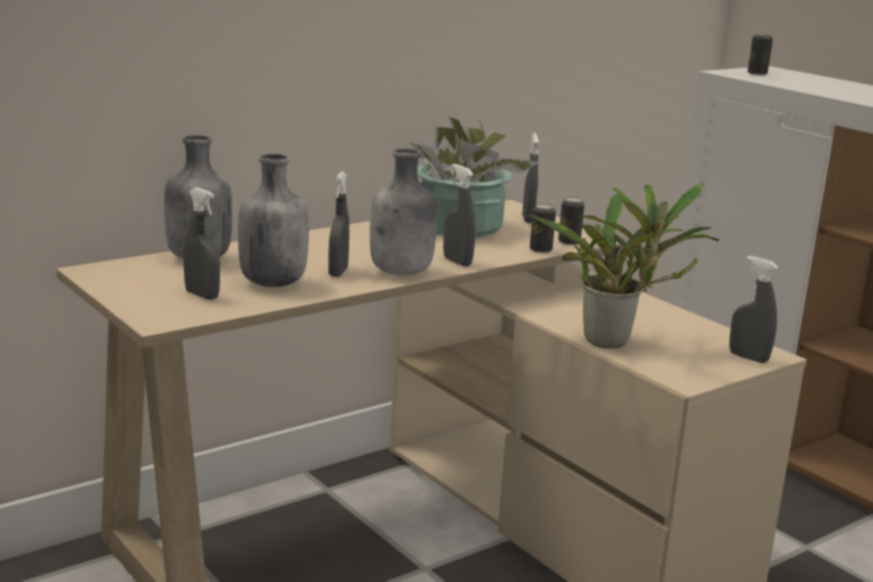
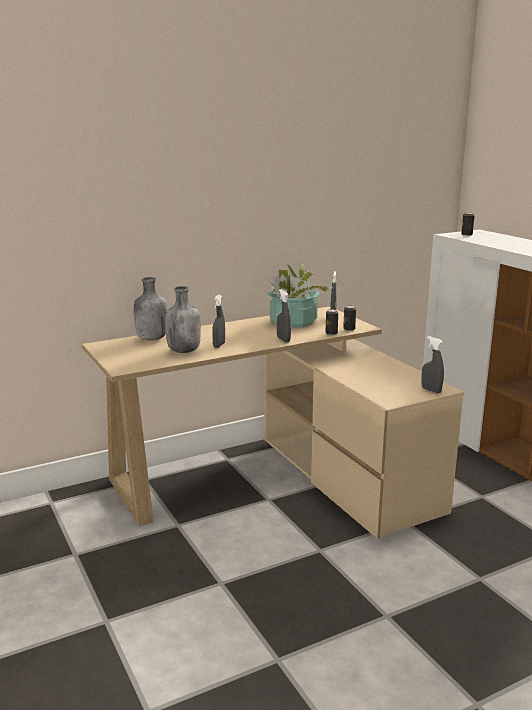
camera: 10 degrees right, 0 degrees up
(202, 295) = (147, 357): grey spray bottle -> none
(402, 272) = (252, 345): grey bottle -> none
(613, 342) = (360, 382): potted plant -> none

